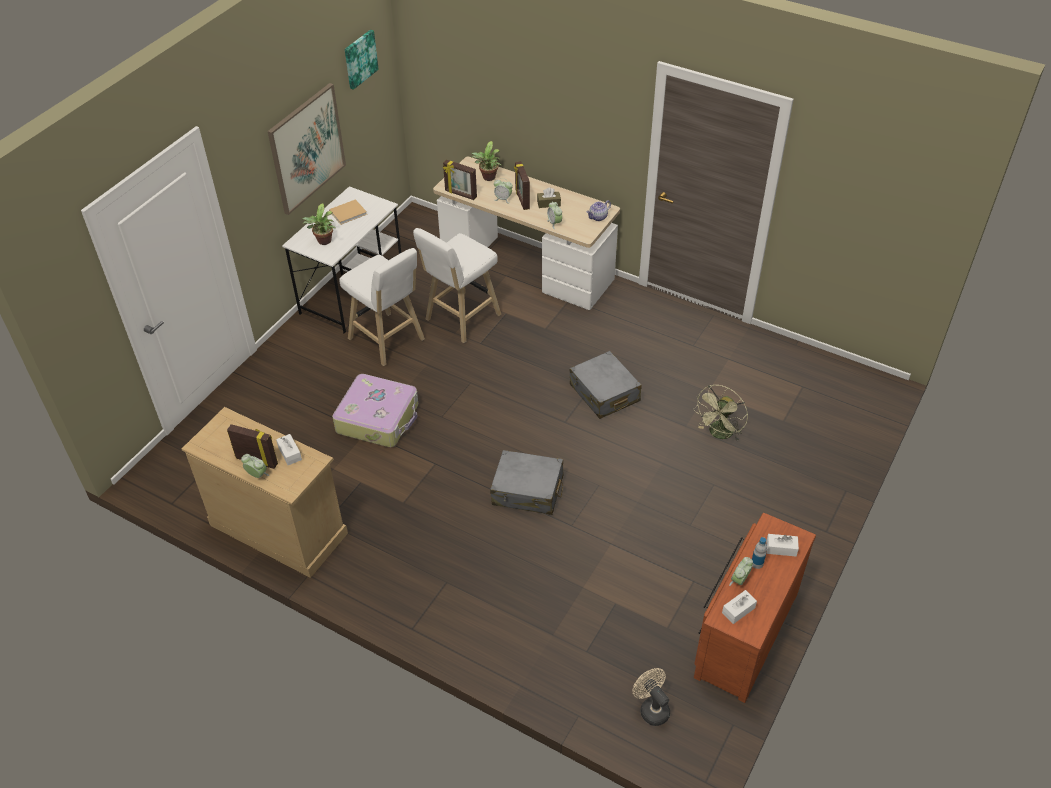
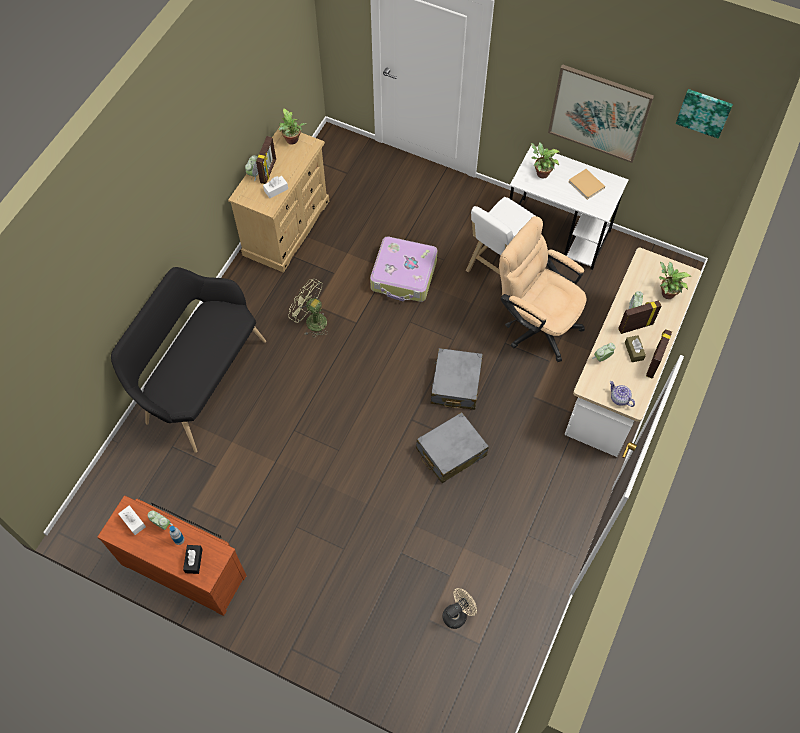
camera: 85 degrees right, 15 degrees up
(214, 436) = (292, 141): none -> potted plant
(460, 194) = (633, 271): picture frame -> picture frame (654, 363)
(460, 319) = (535, 323): white stool -> beige office chair
(496, 622) = (200, 381): none -> black bench
(528, 490) = (330, 394): grey suitcase -> grey suitcase (456, 384)
(651, 708) = (120, 494): beige fan -> beige fan (457, 614)
(719, 434) = (405, 556): green fan -> green fan (311, 321)
(781, 548) = (194, 561): white tissue box -> black tissue box

